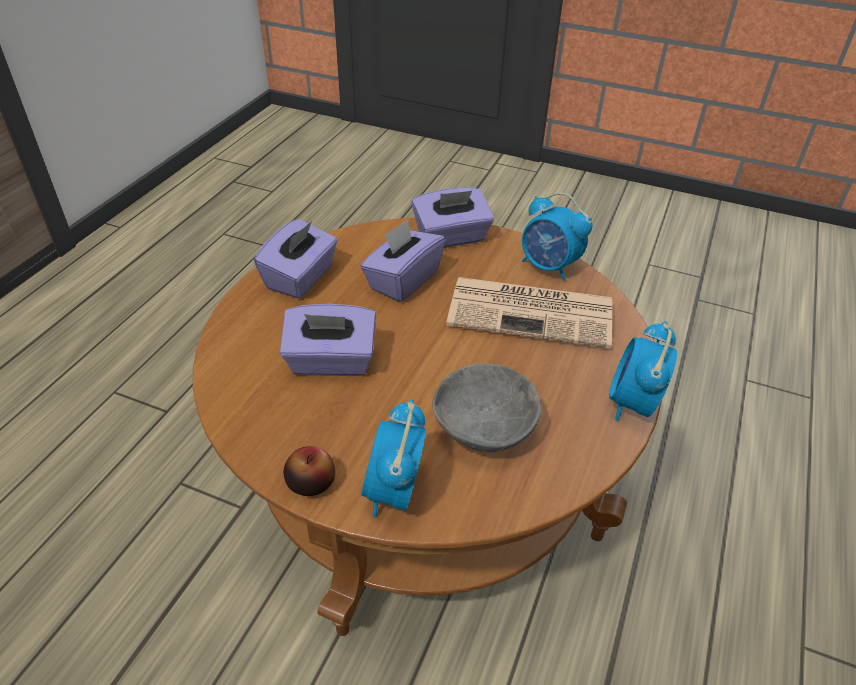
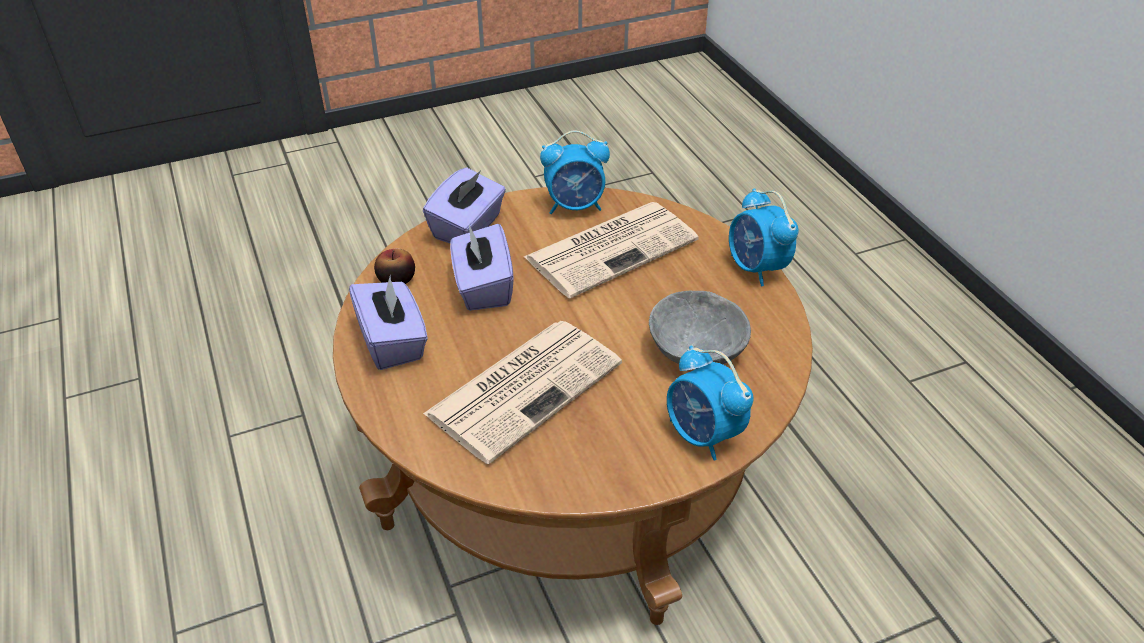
camera: 45 degrees left, 0 degrees up
(311, 483) = (643, 475): apple -> apple (396, 280)
(331, 362) = (525, 387): purple tissue box -> newspaper

